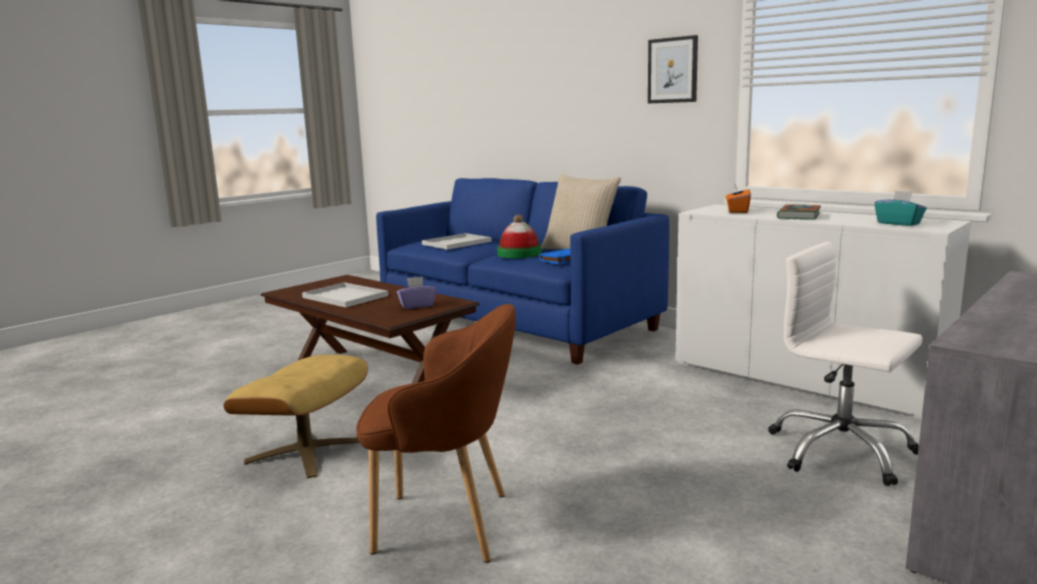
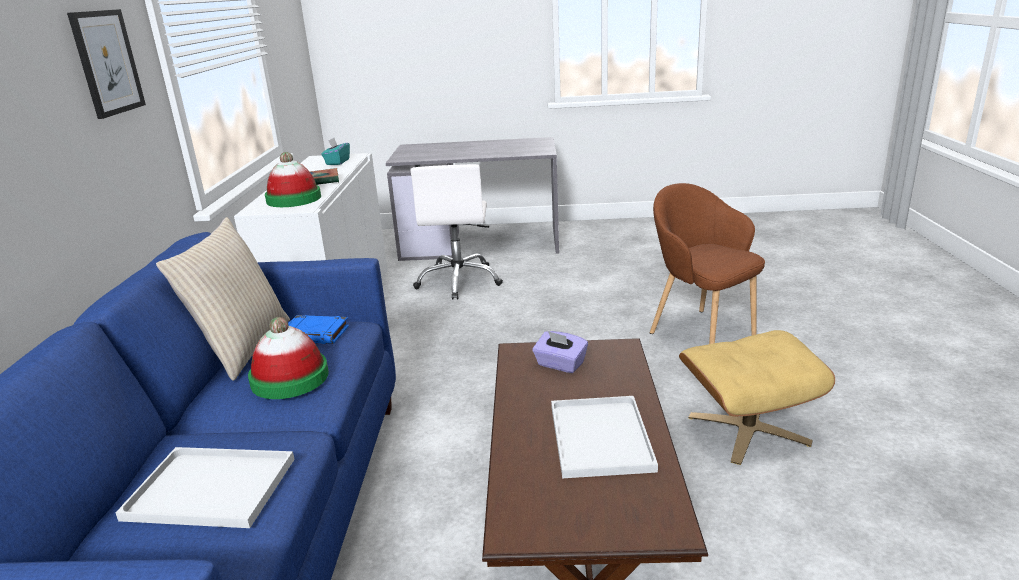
camera: 130 degrees left, 10 degrees up
(737, 211) = (294, 199): orange tissue box -> hat

